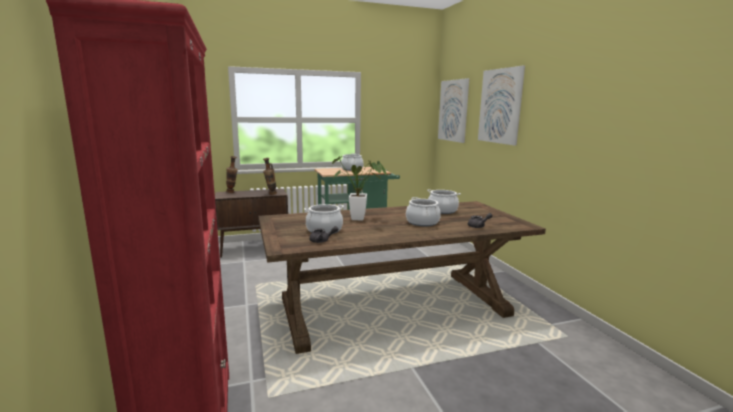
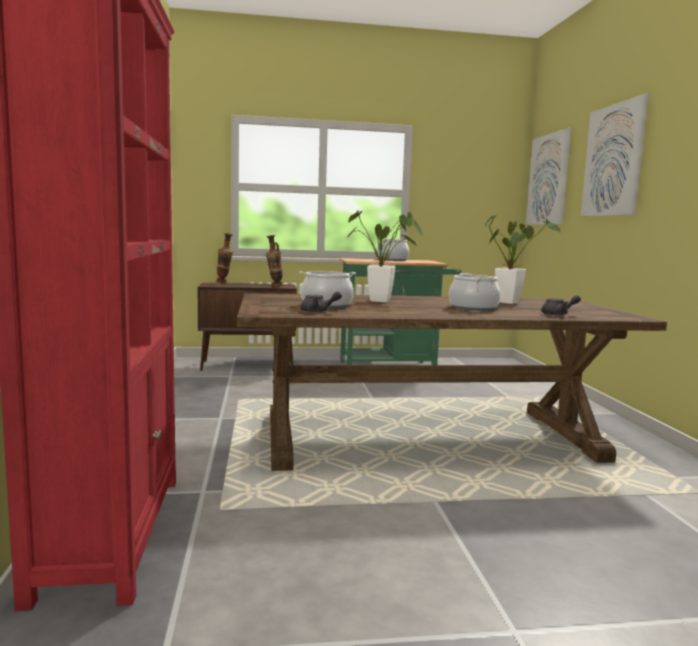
camera: 10 degrees right, 5 degrees down
(442, 211) = (510, 302): cooking pot -> potted plant

